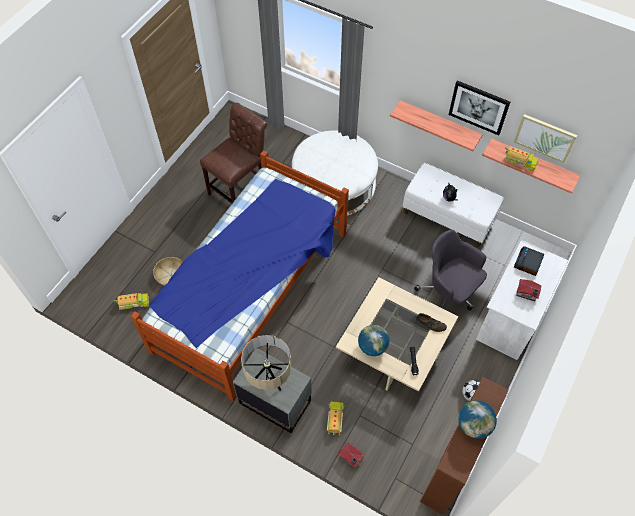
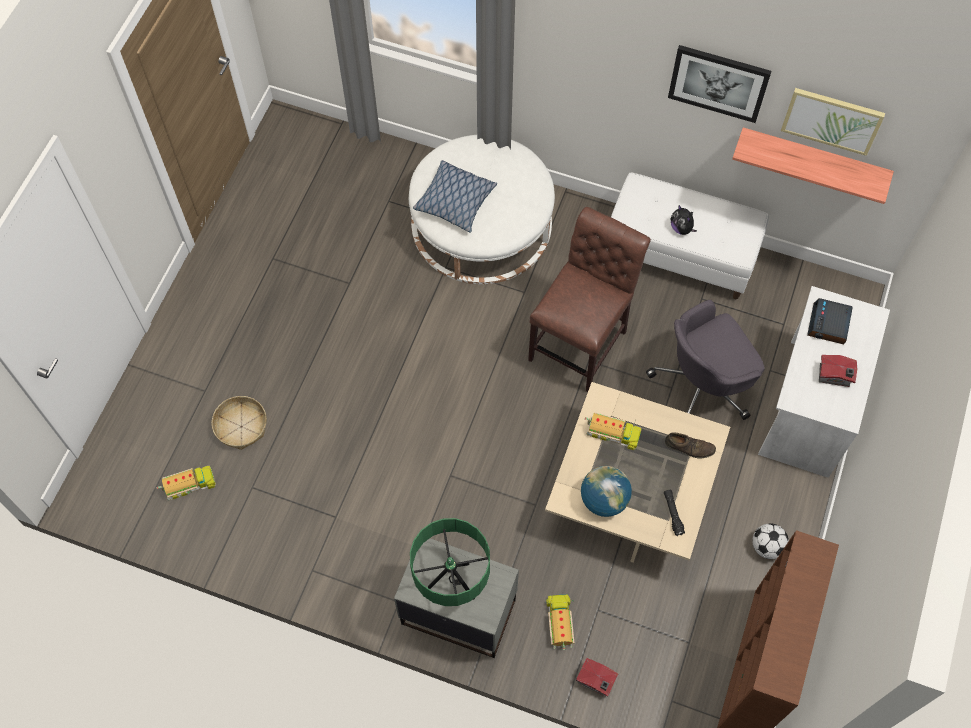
camera: 10 degrees left, 5 degrees up
(240, 189) = (326, 258): brown chair -> brown chair (581, 341)
(253, 290) = (384, 430): bed -> none
(269, 379) = (451, 583): beige table lamp -> green table lamp
(318, 165) = (456, 202): none -> pillow
(439, 124) = (651, 112): shelf -> none
(448, 293) = (702, 385): grey office chair -> grey office chair turned 60 degrees counterclockwise
(473, 425) = (795, 610): globe -> none
(520, 161) = (794, 162): toy truck -> toy truck (612, 434)

